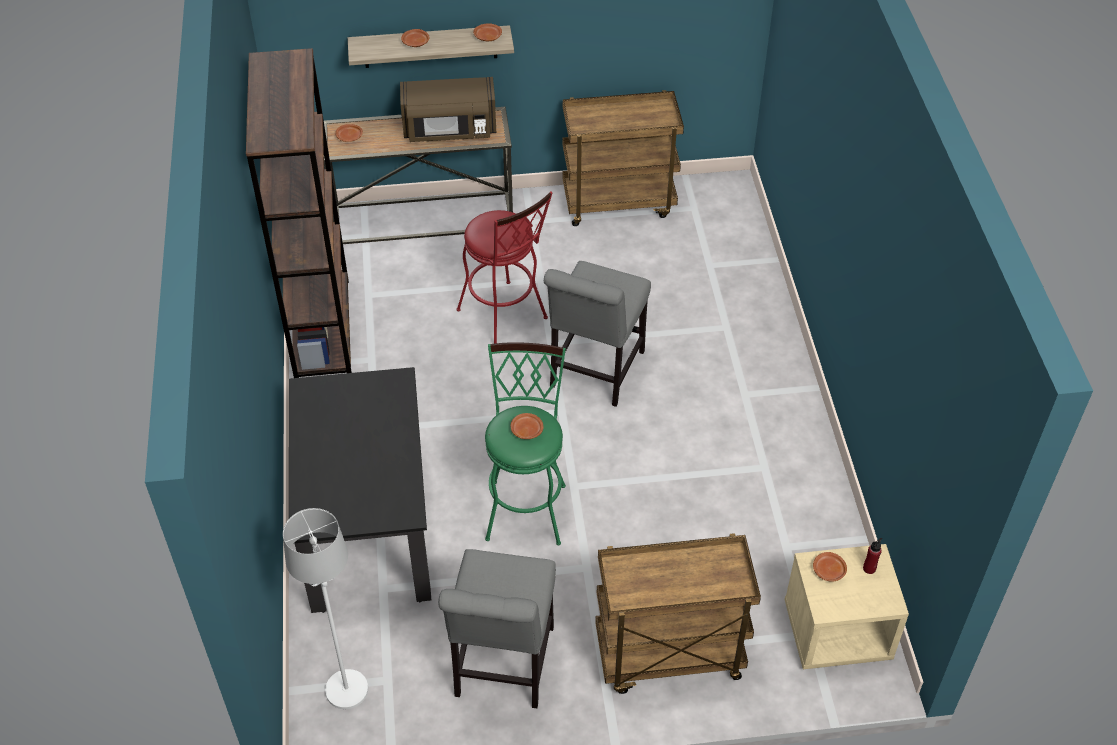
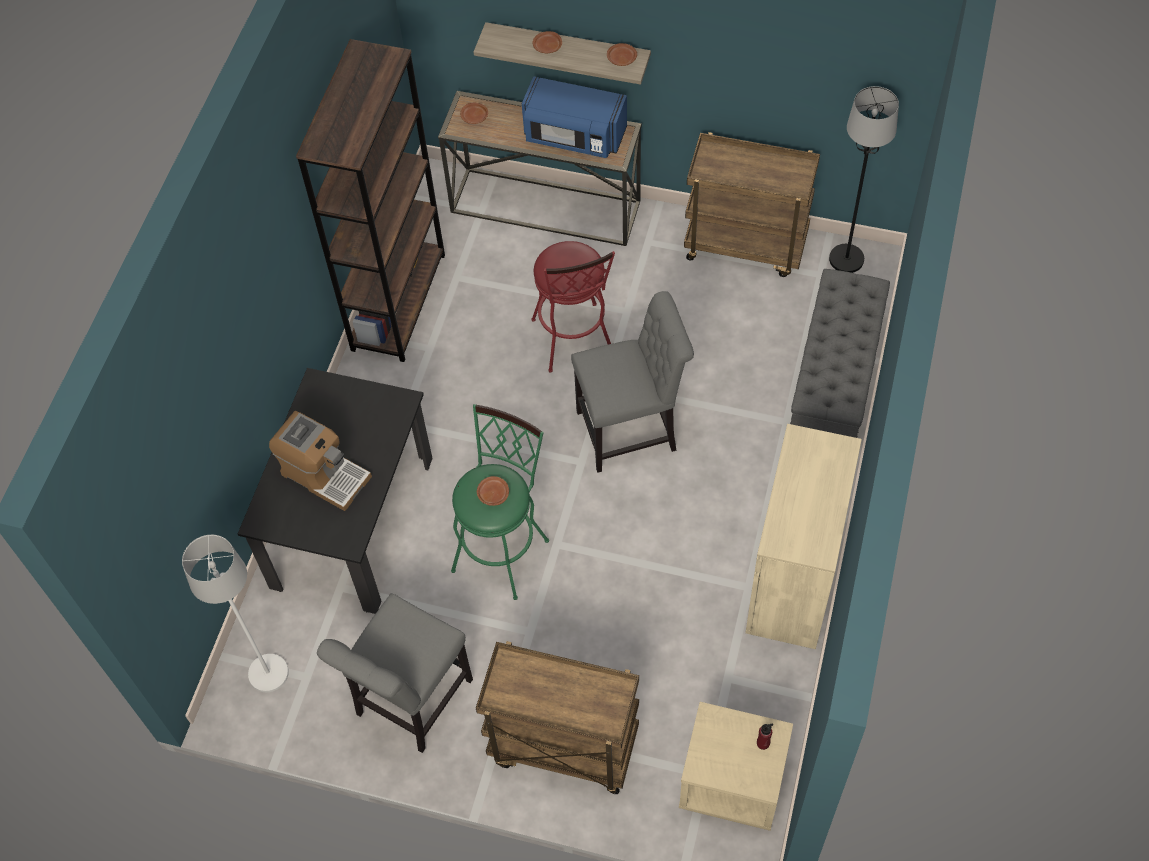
camera: 25 degrees right, 10 degrees up
(353, 463) = (324, 475): none -> coffee machine
(449, 130) = (574, 136): brown microwave -> blue microwave
(594, 373) = (632, 430): grey chair -> grey chair turned 150 degrees counterclockwise
(709, 190) = (846, 259): none -> black floor lamp
(750, 287) = (834, 384): none -> grey bench
(799, 448) = (793, 578): none -> beige cabinet
(829, 571) = (722, 731): brown plate -> none

